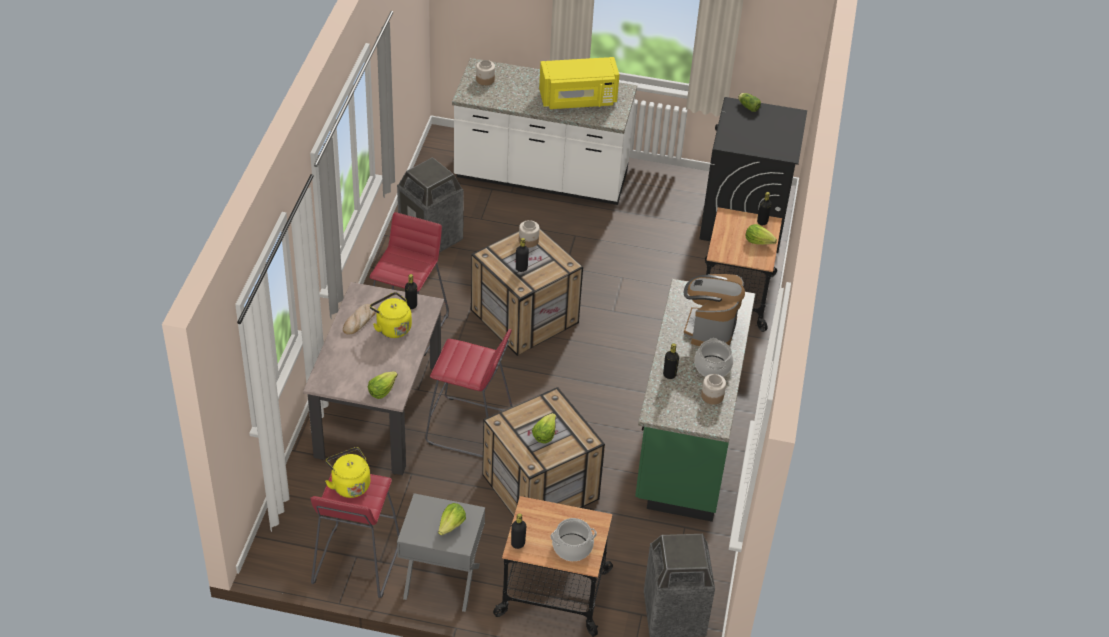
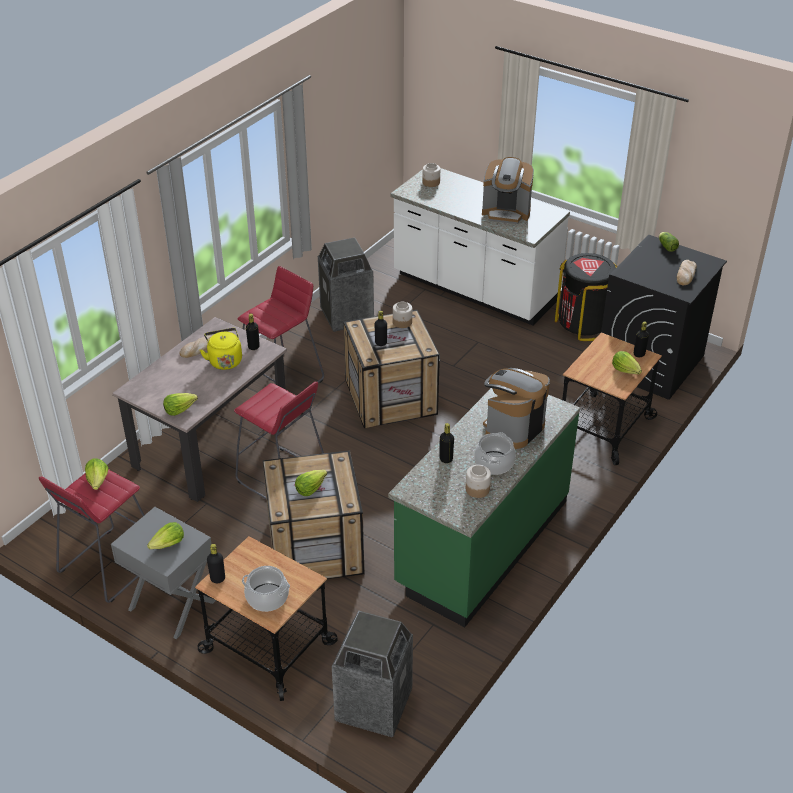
camera: 25 degrees right, 5 degrees down
(349, 484) = (98, 481): yellow kettle -> lettuce
(578, 99) = (506, 212): yellow microwave -> coffee machine
(664, 192) = (584, 324): none -> black trash can
(779, 133) = (686, 274): none -> bread

